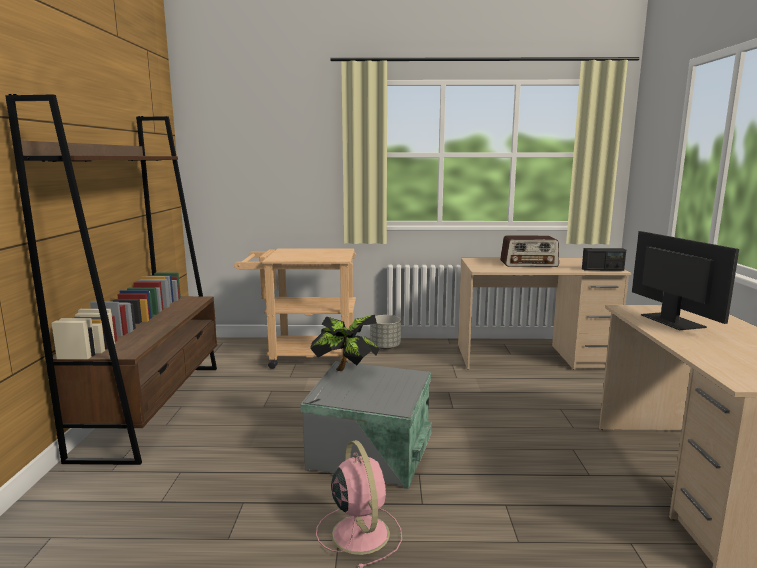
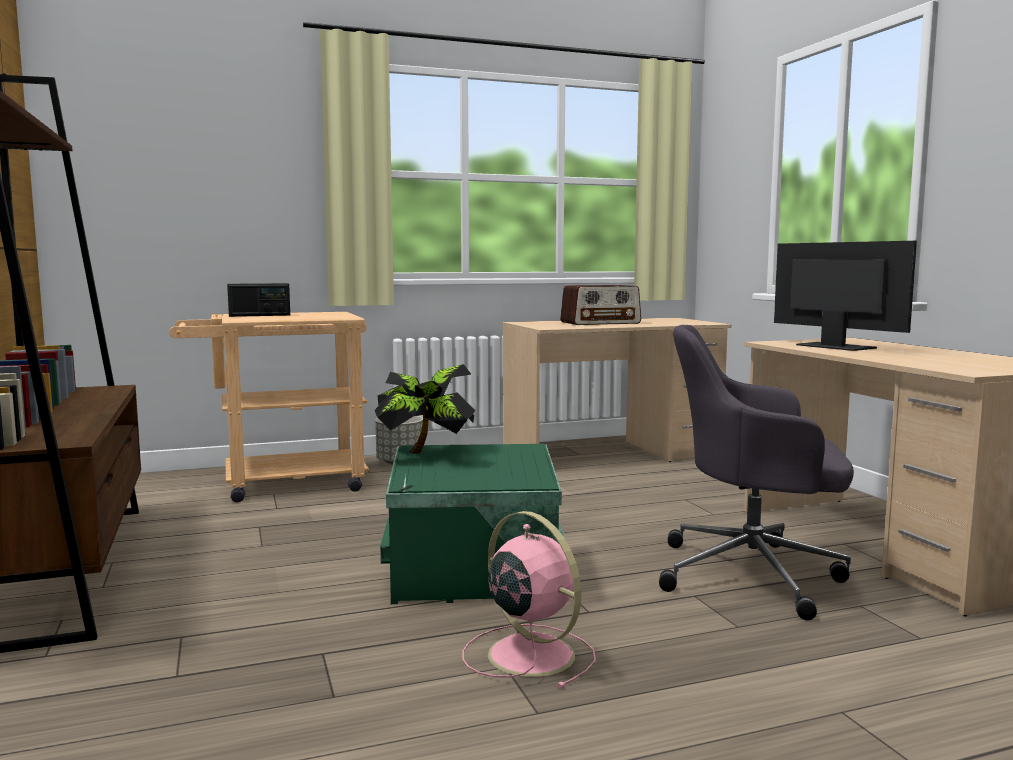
camera: 20 degrees left, 5 degrees down
(370, 456) = (475, 576): grey storage box -> green storage box
(564, 493) = (754, 574): none -> grey office chair
(602, 269) = (696, 323): radio -> radio (259, 315)

